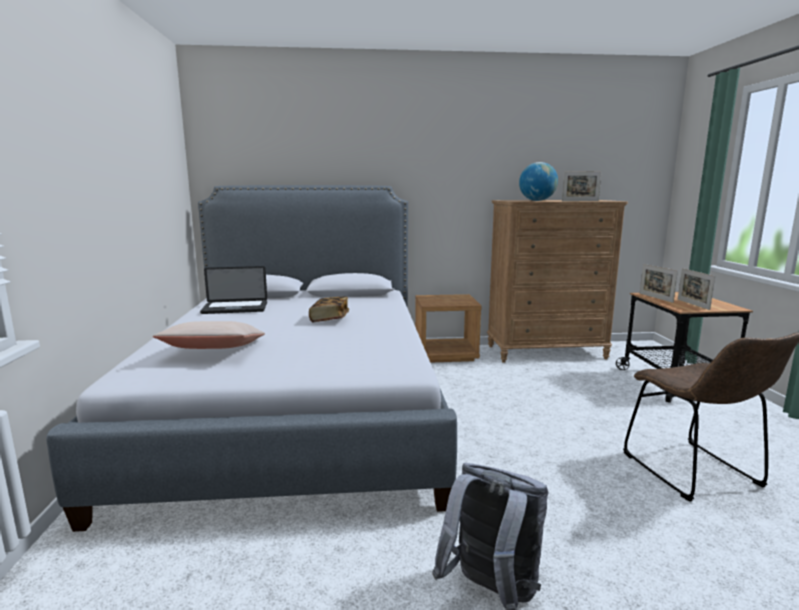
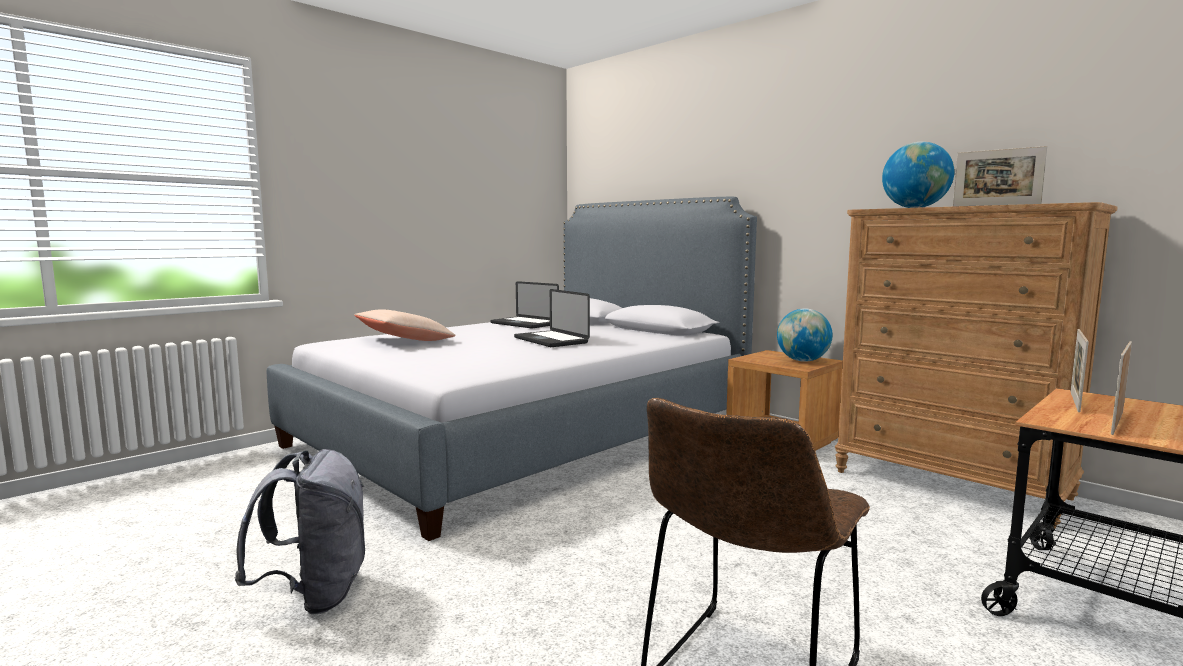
camera: 50 degrees right, 5 degrees down
(329, 319) = (550, 340): book -> laptop
(457, 299) = (803, 361): none -> globe

